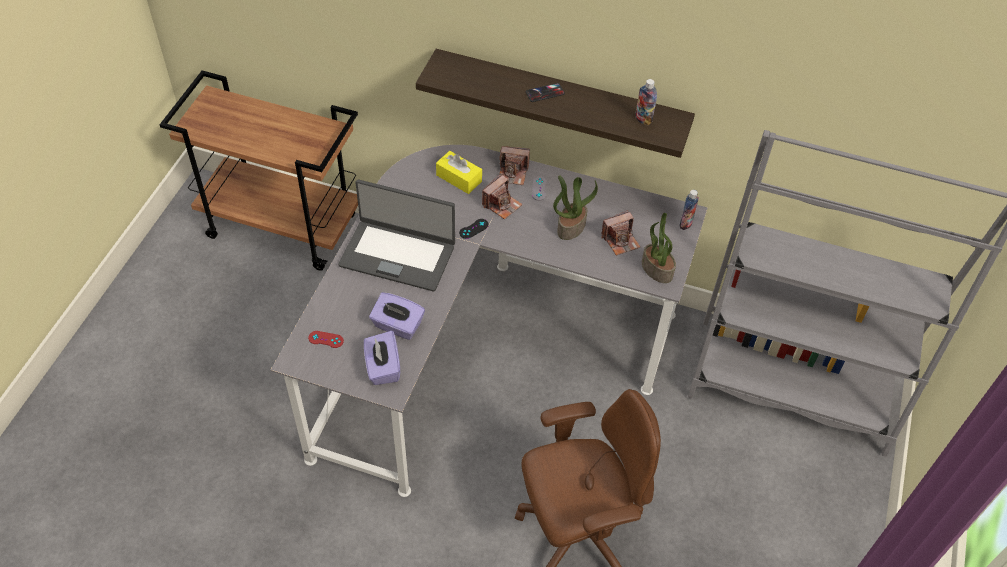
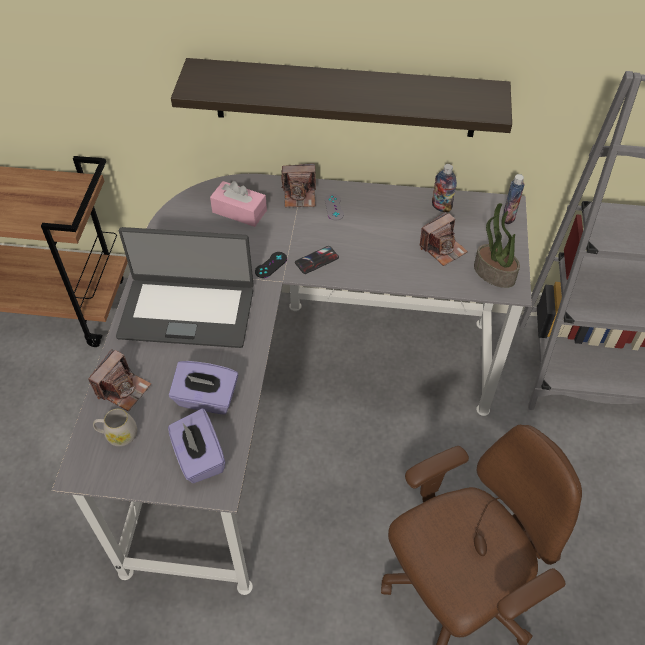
camera: 10 degrees left, 0 degrees up
(326, 339) = (118, 435): red game controller -> white mug
(459, 178) = (239, 211): yellow tissue box -> pink tissue box
(501, 204) = (296, 232): camera -> camera (123, 389)
(545, 93) = (330, 86): phone -> phone (317, 260)
(571, 226) = (382, 242): potted plant -> none
(643, 119) = (454, 96): bottle -> bottle (441, 207)

